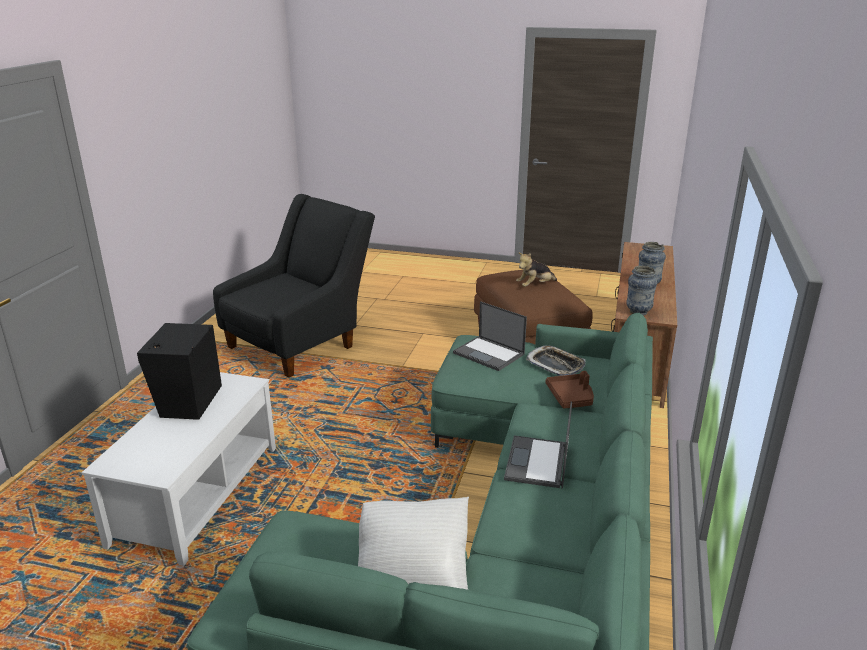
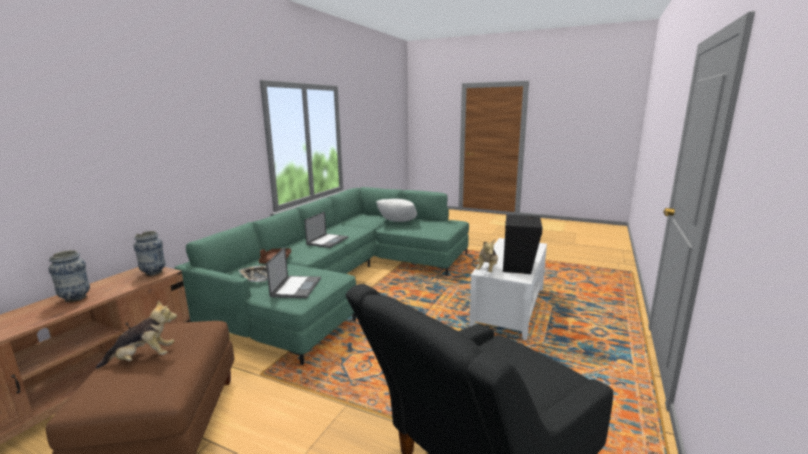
camera: 170 degrees left, 10 degrees down
(242, 387) = (487, 270): none -> plush toy
(489, 354) = (296, 287): laptop -> laptop turned 45 degrees clockwise

